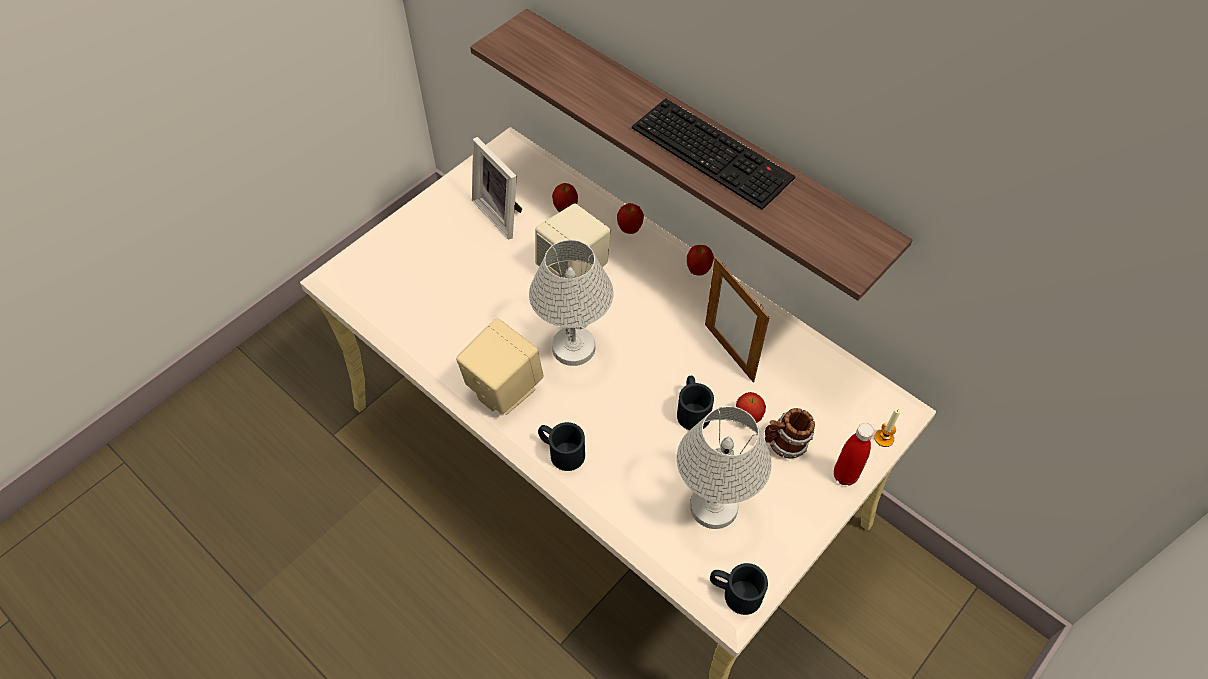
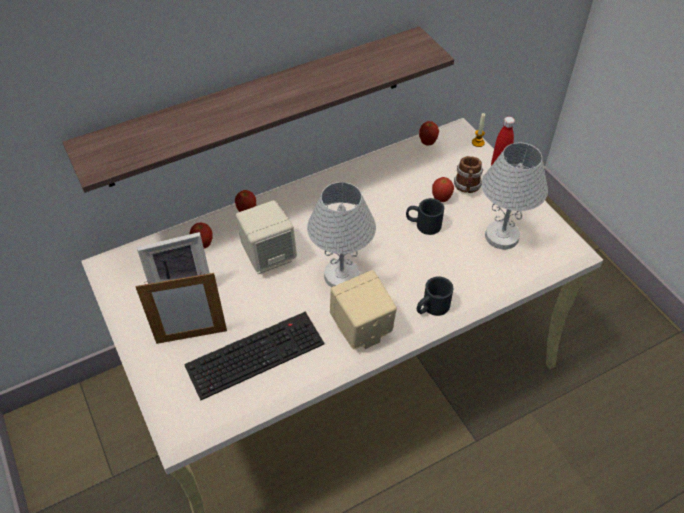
camera: 70 degrees left, 5 degrees down
(698, 271) = (307, 186): apple -> apple (427, 143)
(714, 153) = (299, 83): keyboard -> keyboard (256, 353)
(729, 352) = (384, 192): picture frame -> picture frame (191, 336)
(734, 593) = (566, 245): black mug -> none

